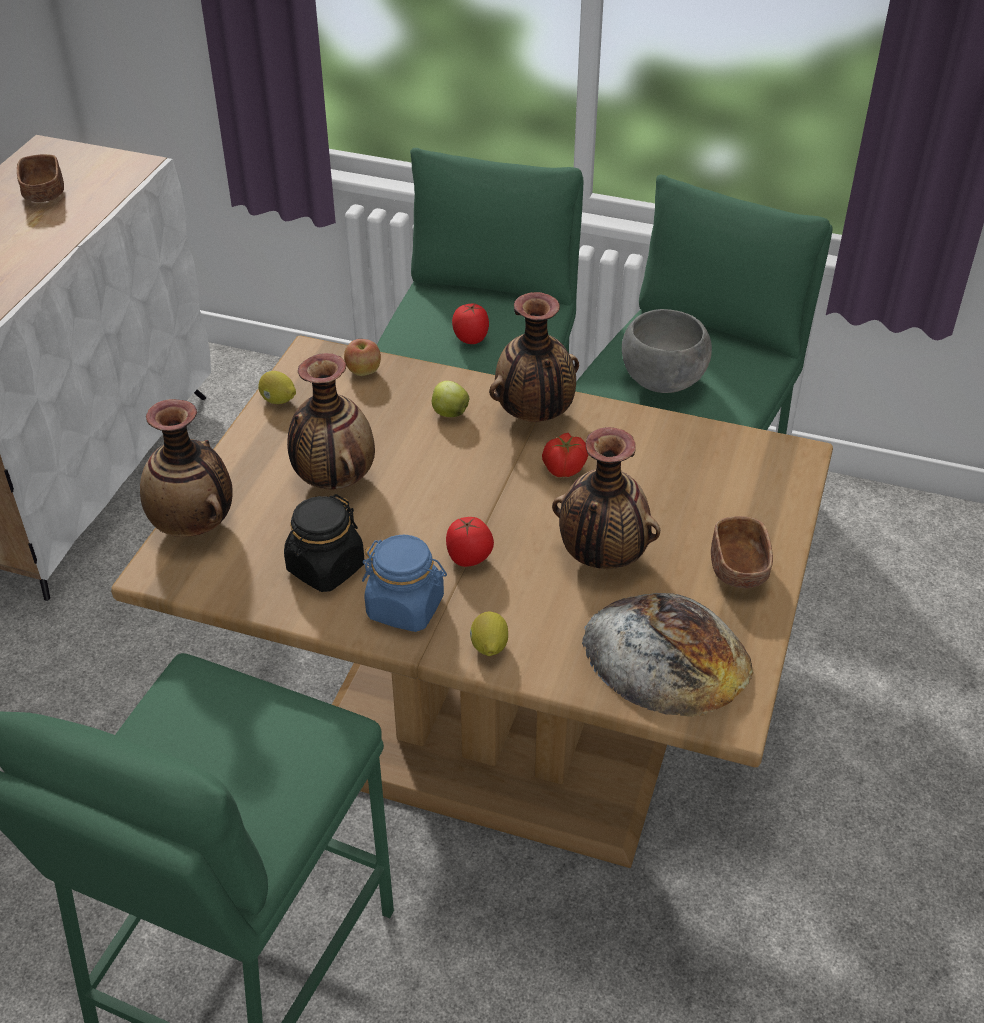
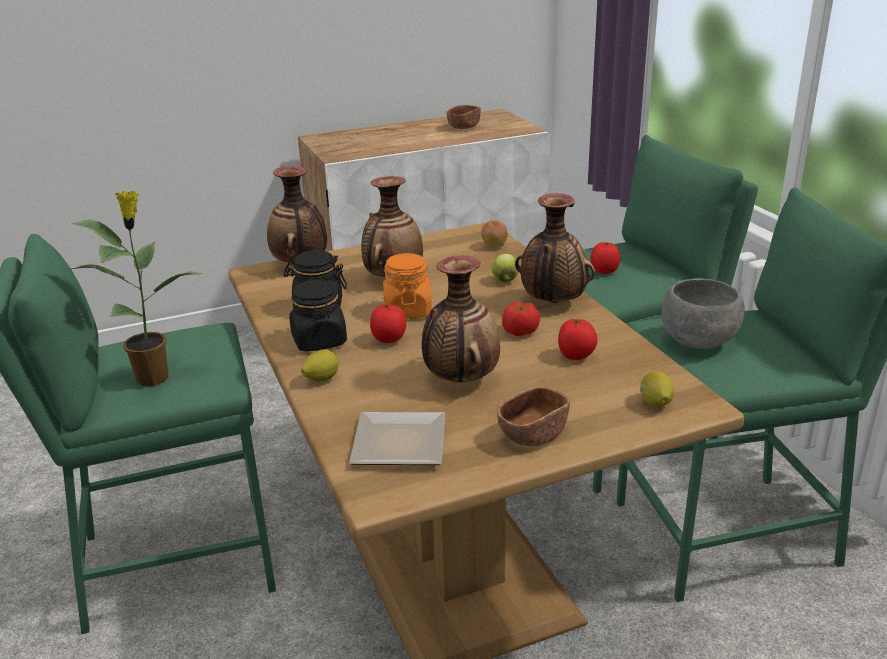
camera: 50 degrees right, 15 degrees down
(249, 779) = (155, 377): none -> potted plant
(278, 401) = (430, 239): lemon -> lemon (655, 403)
(406, 607) = (319, 341): blue jar -> black jar
(423, 511) = (407, 310): none -> orange jar
(648, 466) = (576, 356): none -> tomato
(666, 654) = (403, 442): bread -> plate

